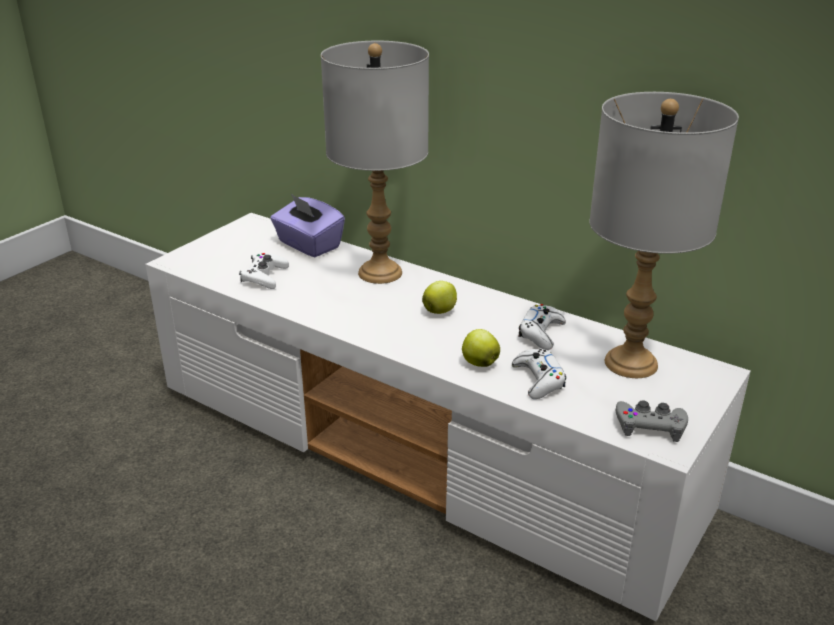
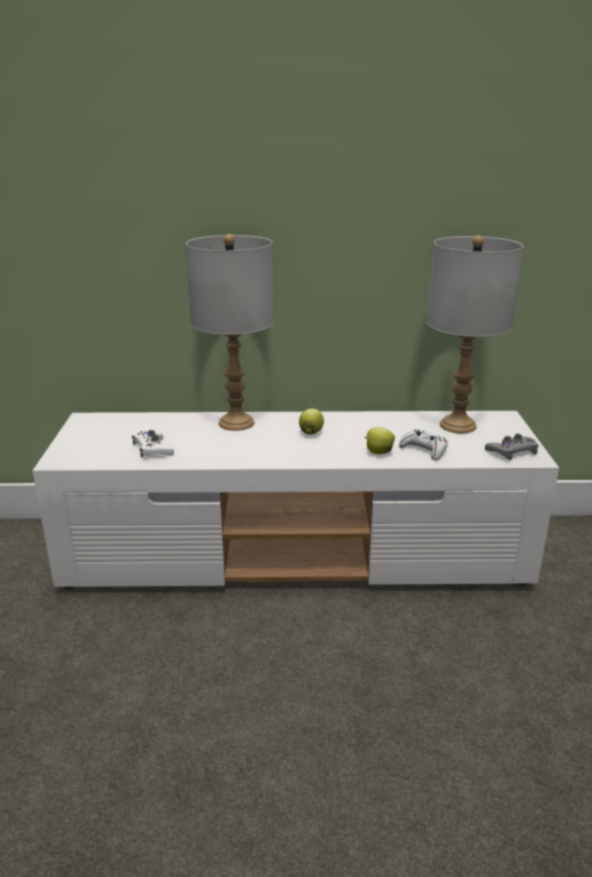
camera: 35 degrees left, 5 degrees down
(308, 245) = (155, 421): purple tissue box -> none
(541, 333) = (388, 426): white game controller -> none

